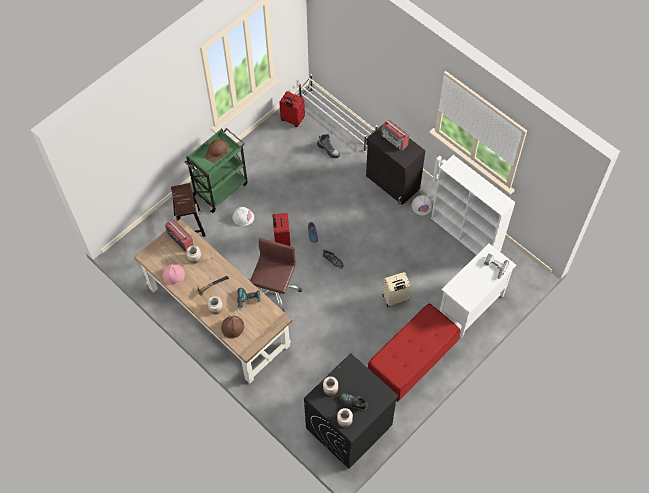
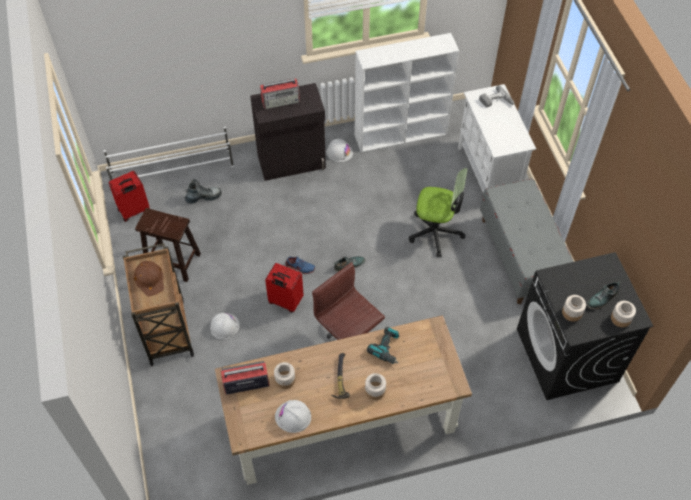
camera: 60 degrees left, 5 degrees down
(173, 274) = (293, 417): pink hard hat -> white hard hat
(189, 224) = (189, 390): brown stool -> brown stool (172, 262)
(221, 188) = (167, 330): green cart -> brown cart
(232, 327) = (414, 384): brown hard hat -> none
(395, 298) = (435, 232): beige suitcase -> office chair
(412, 362) = (521, 256): red bench -> grey bench

